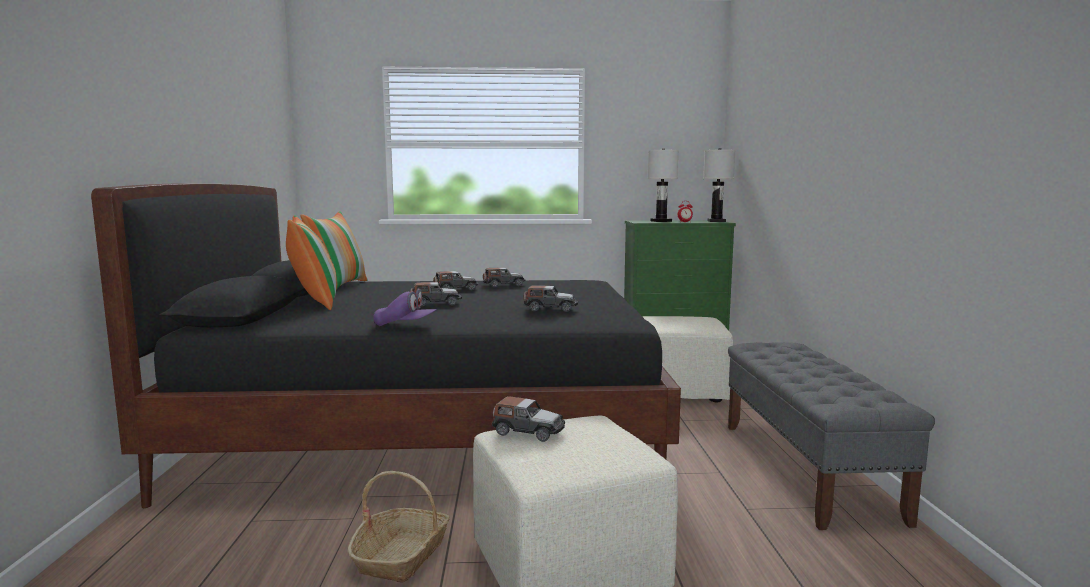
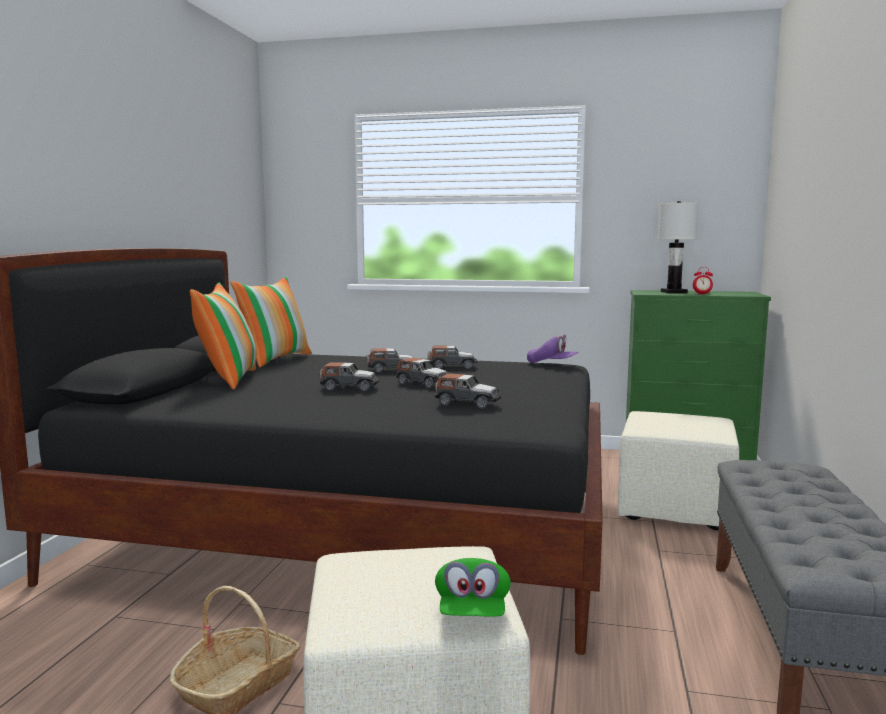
camera: 15 degrees right, 0 degrees up
(405, 325) = (286, 415): purple cap -> purple cap (552, 364)
(528, 431) = (372, 561): toy car -> toy car (423, 384)
(631, 455) = (472, 613): none -> green cap
(716, 221) = (748, 293): white table lamp -> none

